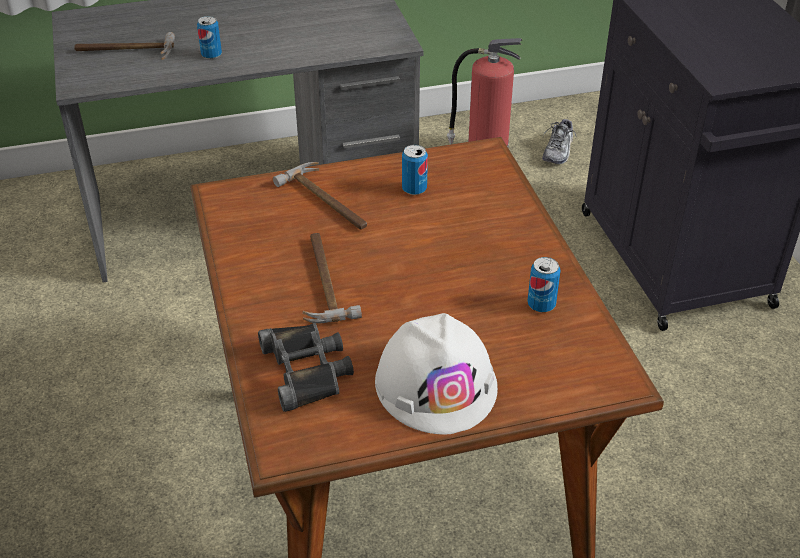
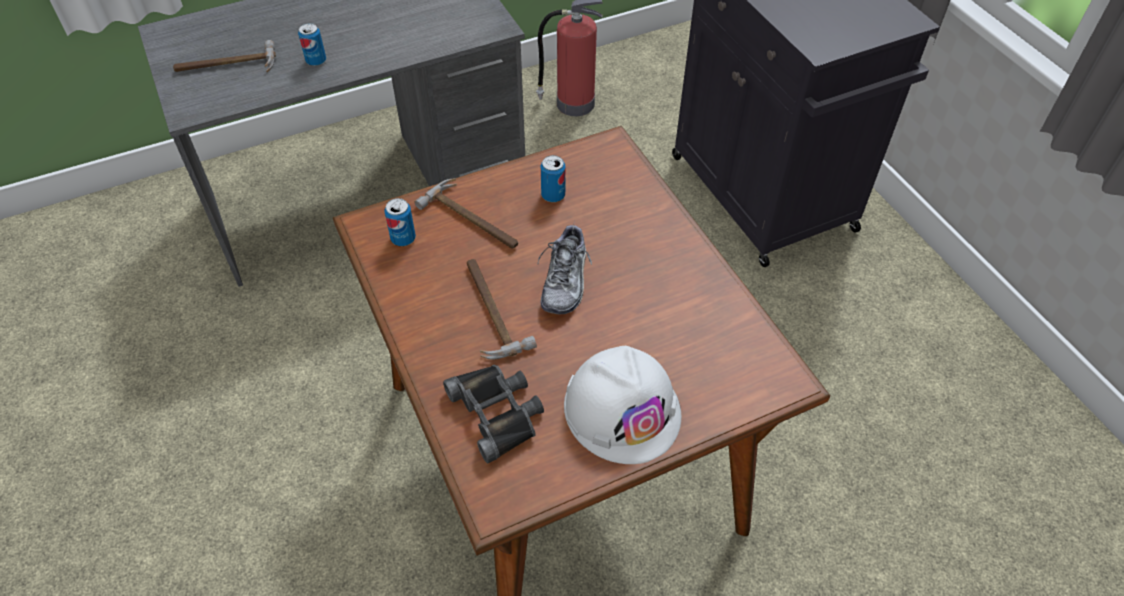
camera: 10 degrees left, 10 degrees up
(541, 305) = (700, 308): can -> can (403, 239)
(558, 151) = (640, 95): shoe -> shoe (565, 281)

